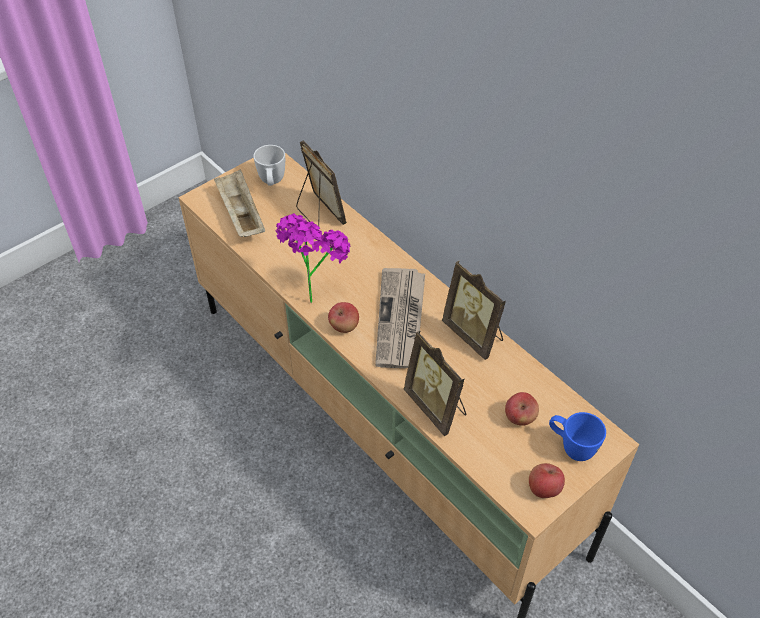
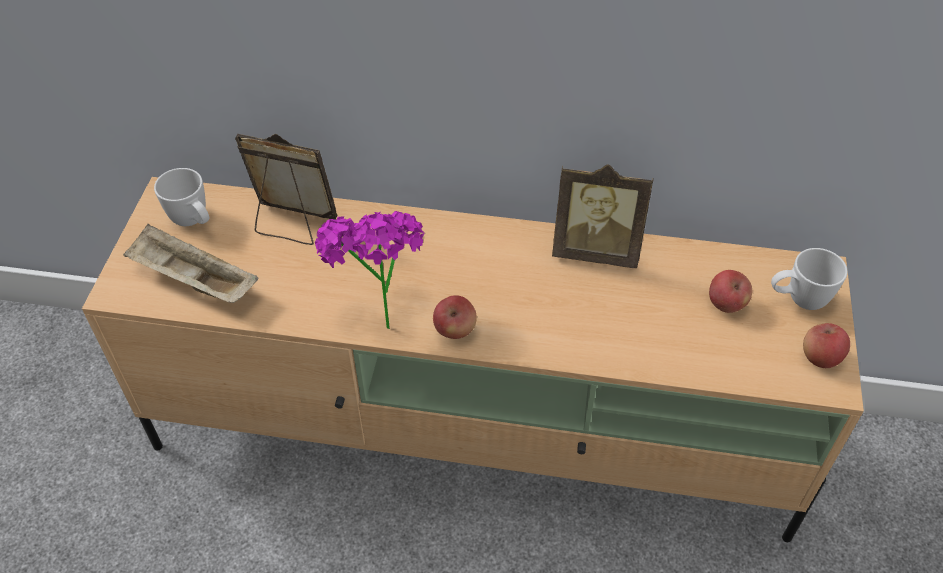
camera: 40 degrees left, 0 degrees up
(401, 320) = (508, 283): newspaper -> none
(437, 406) = (640, 348): picture frame -> none
(571, 447) = (798, 300): blue mug -> white mug

